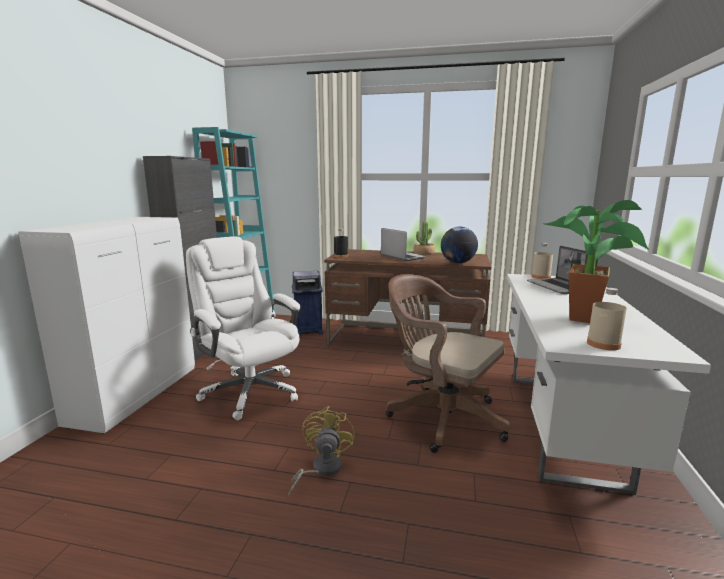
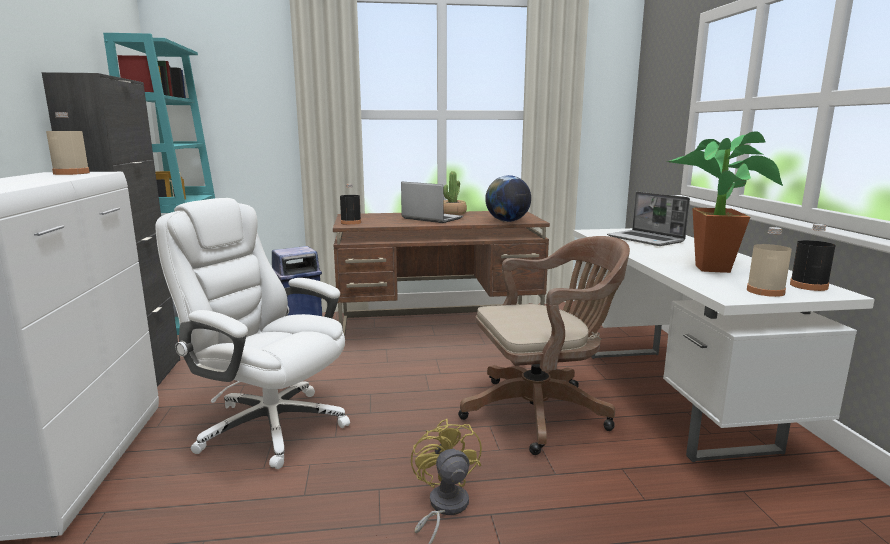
camera: 20 degrees left, 0 degrees up
(441, 416) = (542, 412): brown office chair -> brown office chair turned 150 degrees clockwise
(541, 277) = (613, 231): beige bottle -> beige bottle (71, 173)
(656, 344) = (808, 286): none -> black bottle

